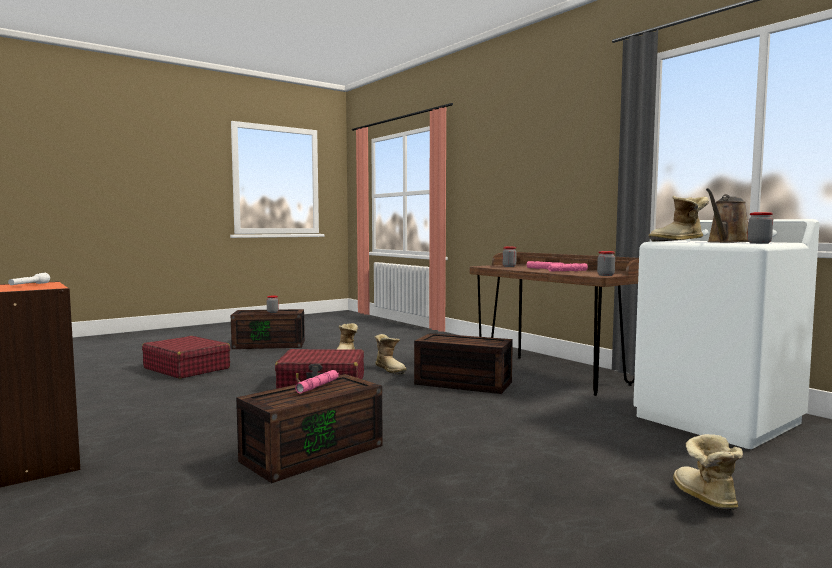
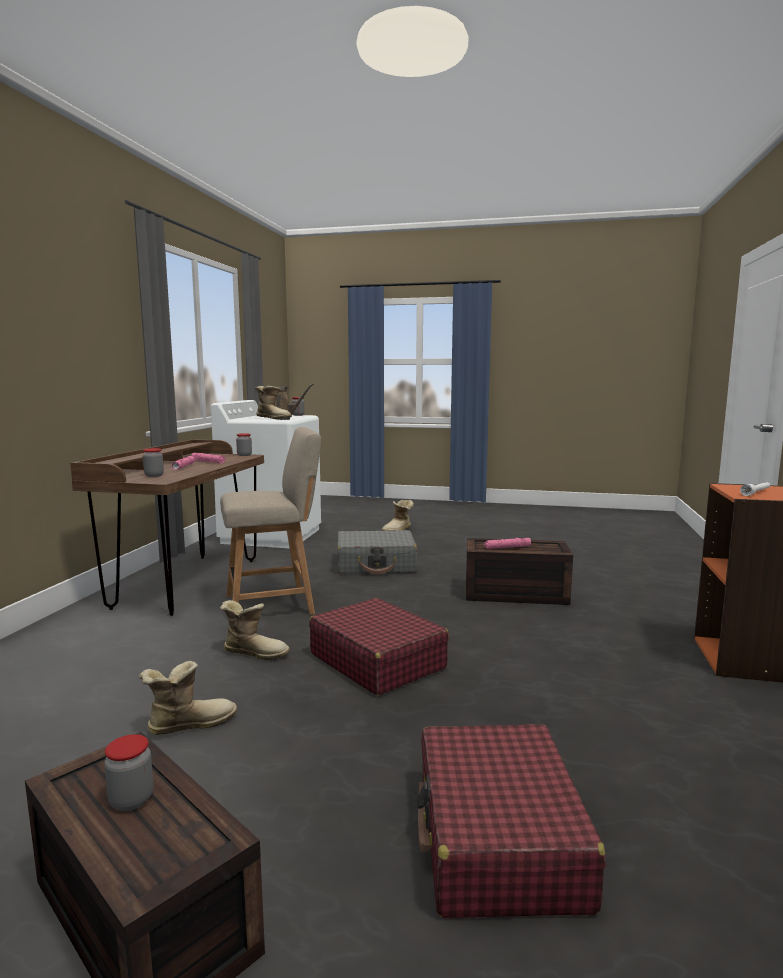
camera: 130 degrees left, 5 degrees up
(390, 369) = (255, 652): boot -> boot turned 90 degrees clockwise
(461, 383) = (274, 604): brown storage box -> beige chair
(513, 431) = (376, 564): none -> grey suitcase

